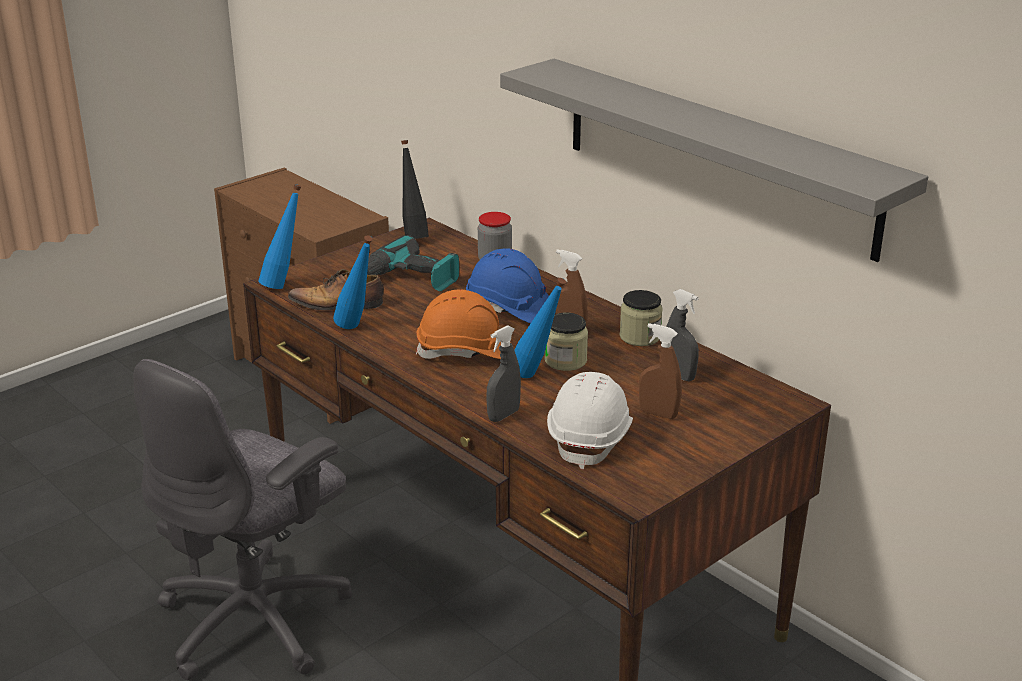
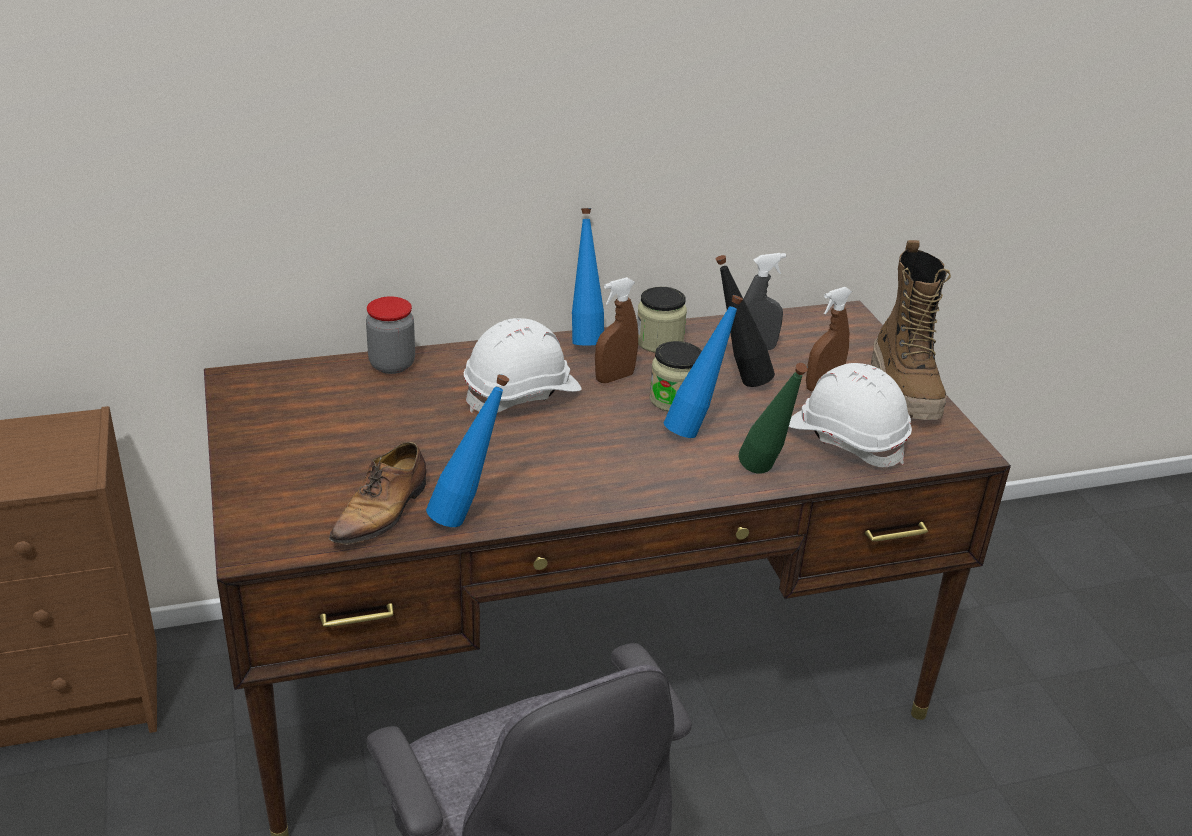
camera: 65 degrees left, 5 degrees up
(284, 284) = (268, 541): blue bottle -> blue bottle (585, 338)
(409, 279) = (371, 436): power drill -> none
(413, 236) = (247, 396): black bottle -> black bottle (737, 380)
(465, 352) = (600, 455): orange hard hat -> none
(503, 415) = (765, 476): grey spray bottle -> green bottle
(509, 309) = (522, 393): blue hard hat -> white hard hat
(697, 451) = (904, 391): none -> boot
(716, 155) = (706, 101): grey shelf -> none

